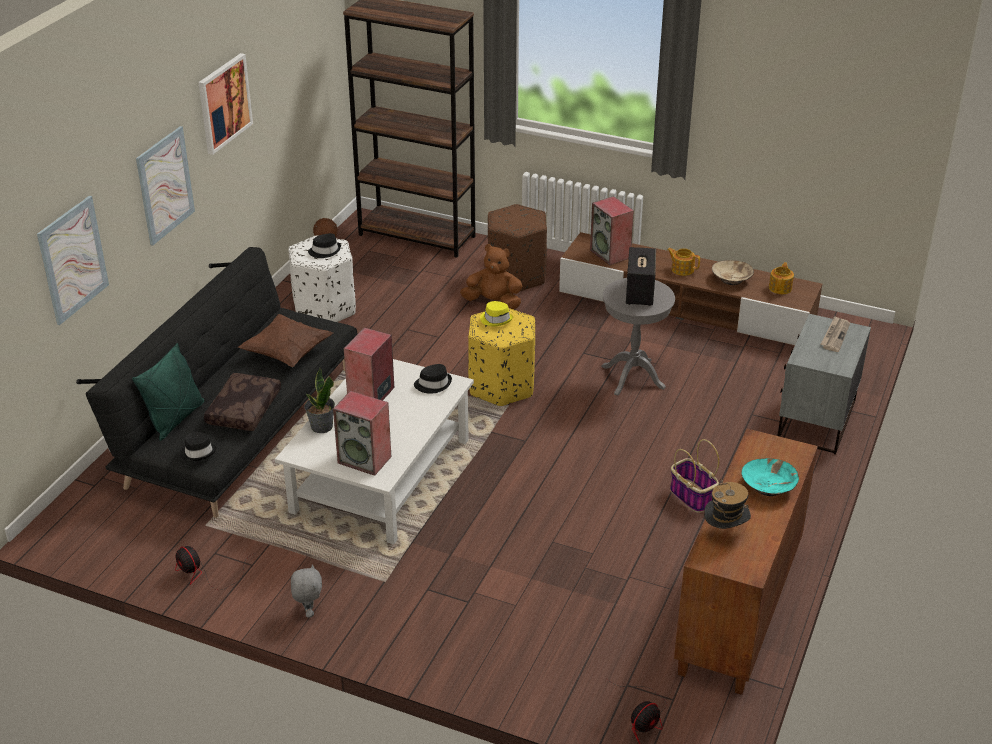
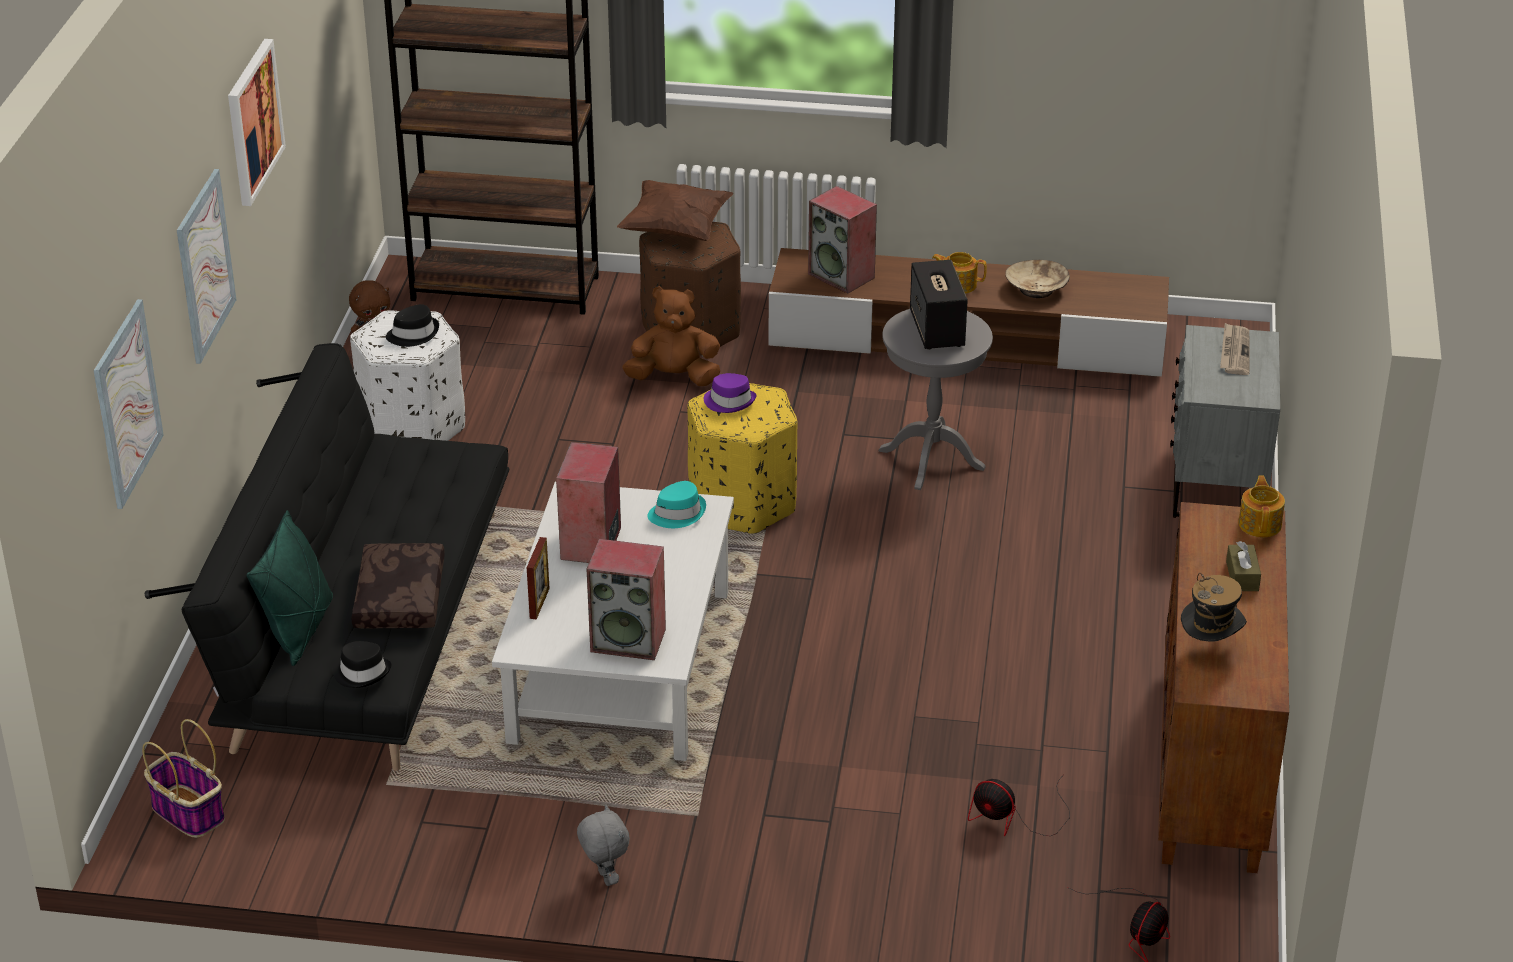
camera: 15 degrees left, 0 degrees up
(205, 574) = (422, 854): fan -> fan (1014, 818)
(287, 353) = (423, 502): brown pillow -> brown pillow (675, 229)
(321, 427) = (539, 603): potted plant -> picture frame
(433, 384) = (677, 513): black hat -> turquoise hat
(496, 319) = (730, 401): yellow hat -> purple hat
(691, 496) = (1084, 618): basket -> basket (187, 812)
(768, 486) = (1242, 576): turquoise bowl -> brown tissue box
(780, 288) = (1112, 292): teapot -> teapot (1260, 524)

